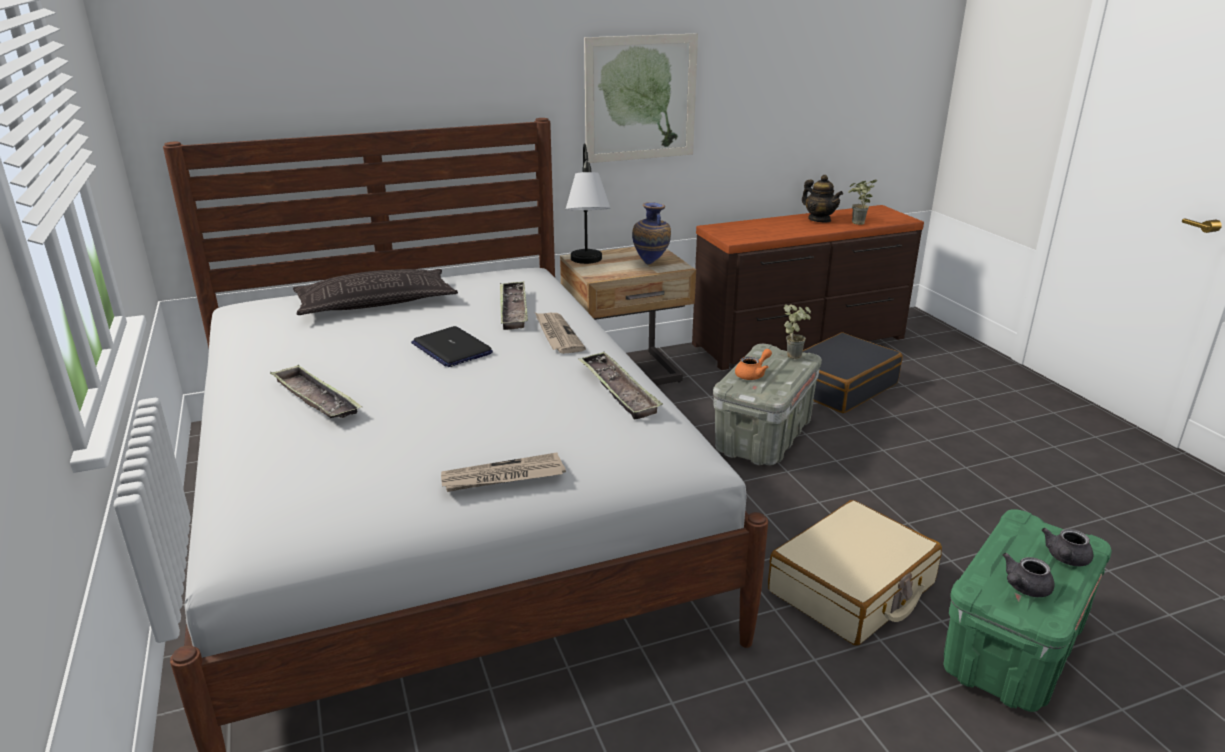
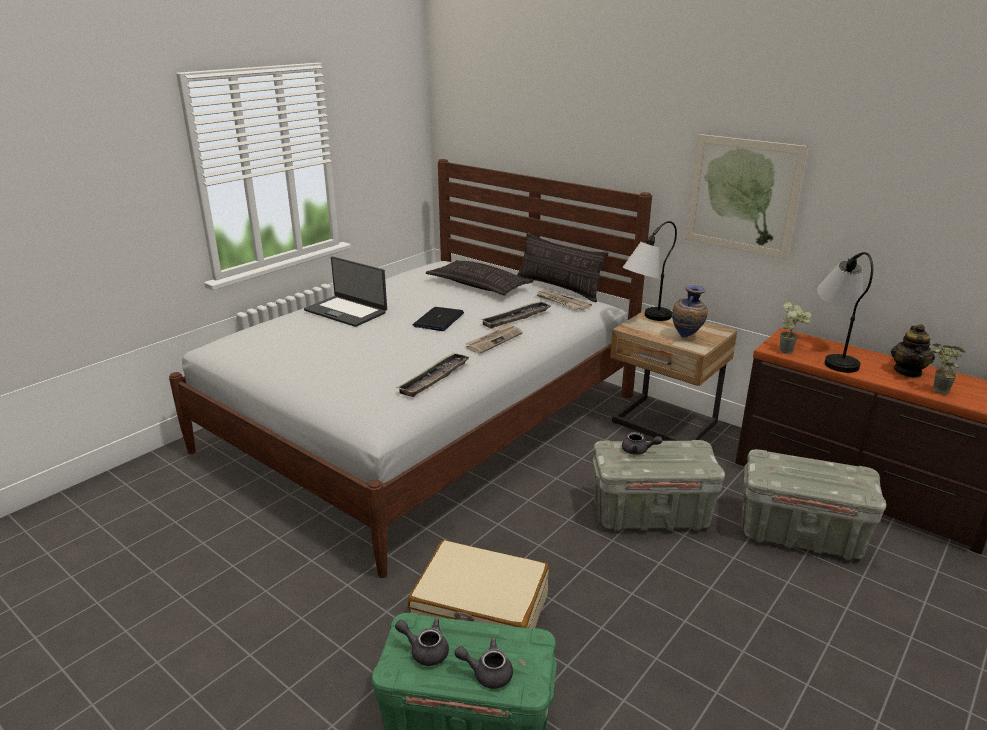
camera: 60 degrees right, 0 degrees up
(316, 399) = (346, 311): tray -> laptop
(453, 273) = (558, 288): none -> pillow
(502, 477) = (303, 377): newspaper -> newspaper (561, 302)
(753, 374) = (638, 451): orange teapot -> grey teapot
(769, 228) = (833, 355): none -> table lamp
(794, 354) = (703, 461): potted plant -> potted plant (789, 351)
(839, 386) = (799, 534): black suitcase -> grey storage box

